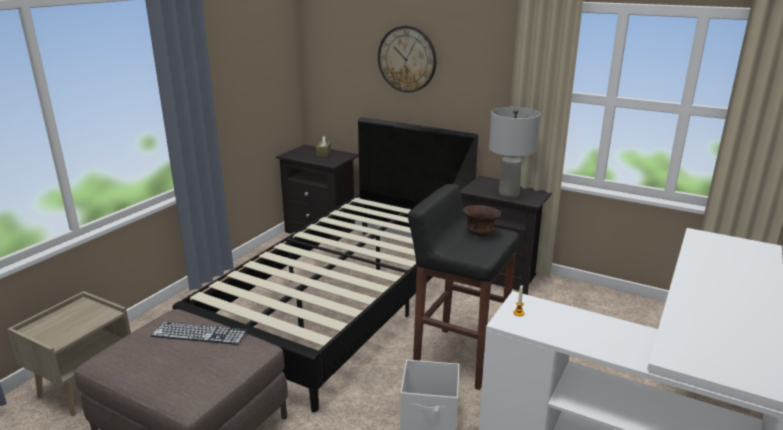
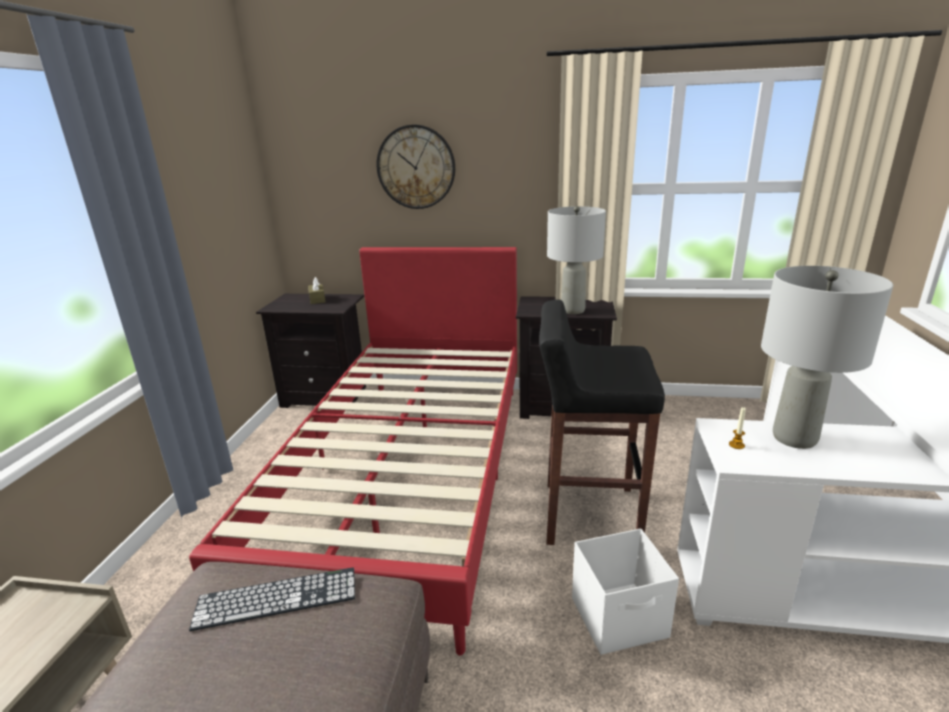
camera: 20 degrees left, 0 degrees up
(347, 300) = (408, 475): black bed -> red bed
(480, 234) = (608, 356): brown bowl -> none
(568, 319) = (795, 438): none -> grey table lamp

